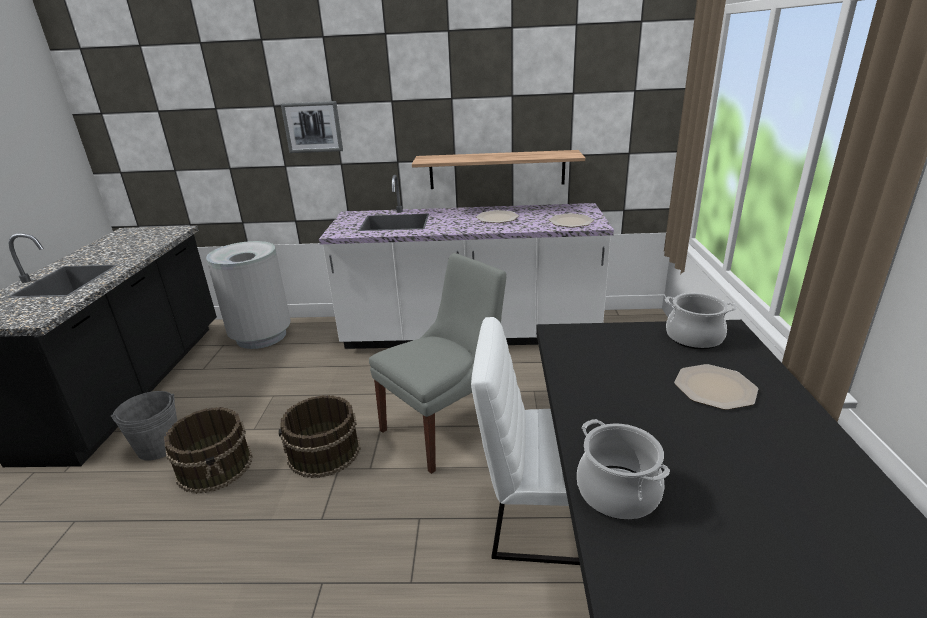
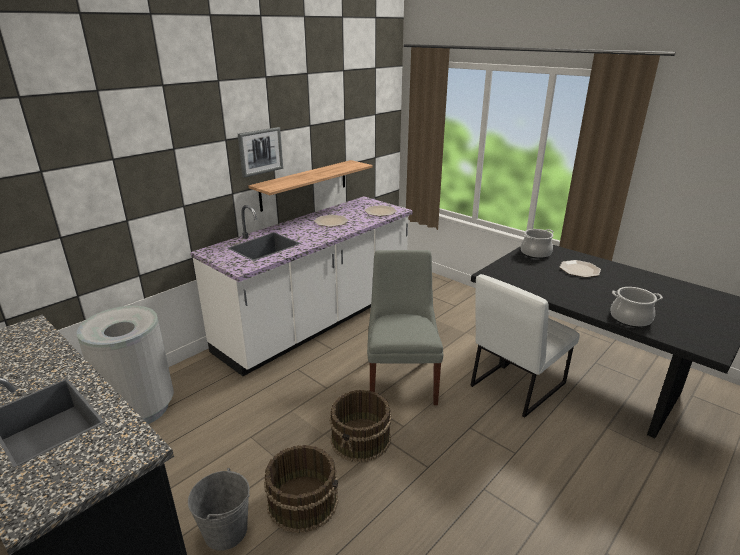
camera: 50 degrees left, 0 degrees up
(313, 127) = (157, 175): picture -> picture (260, 151)

